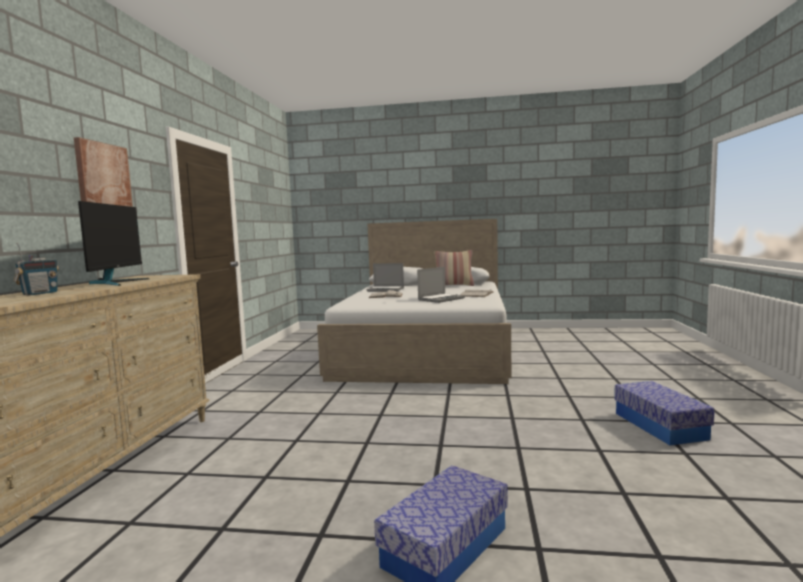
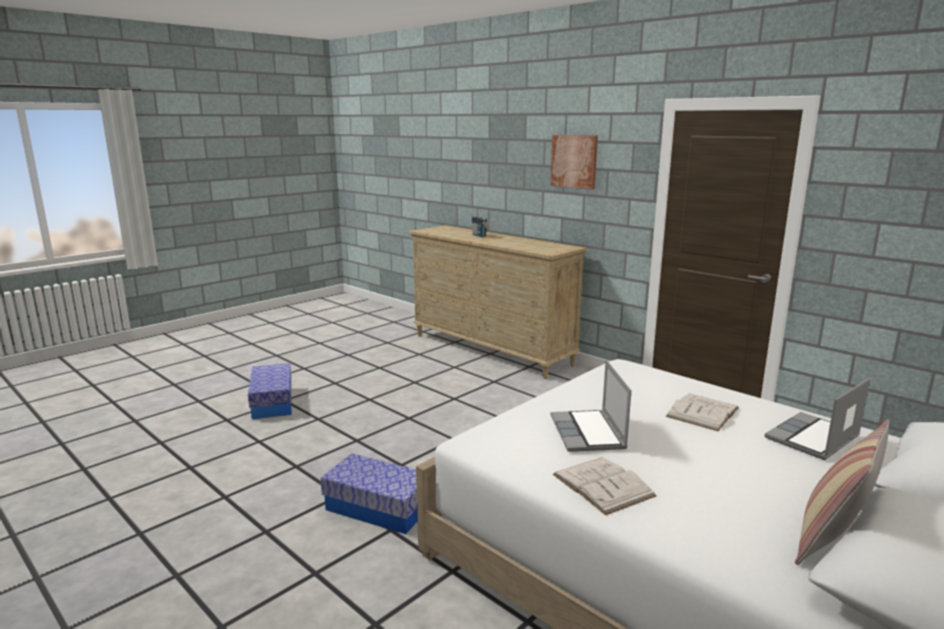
camera: 125 degrees right, 10 degrees up
(116, 282) = (519, 243): monitor -> none
(659, 426) = (170, 567): storage box -> storage box (378, 508)

